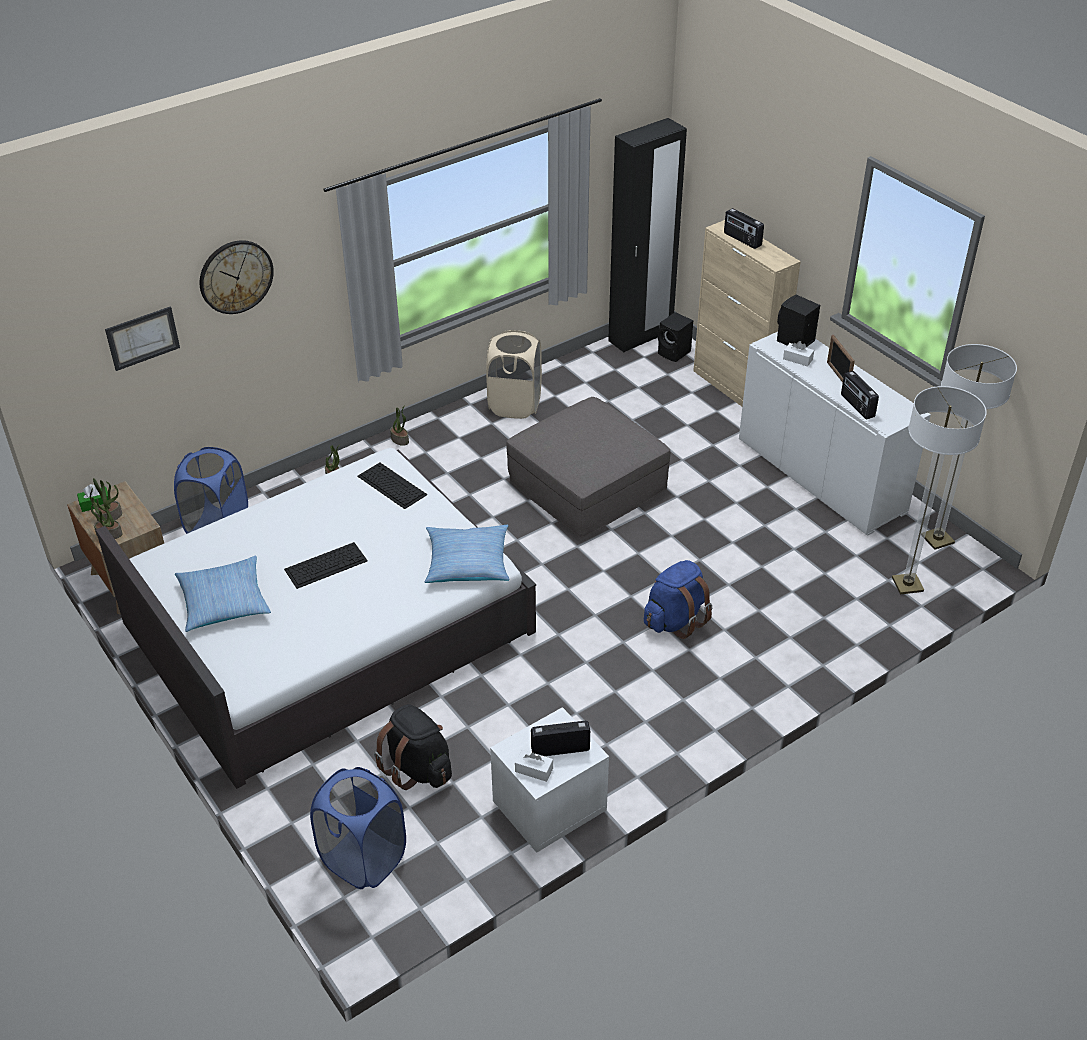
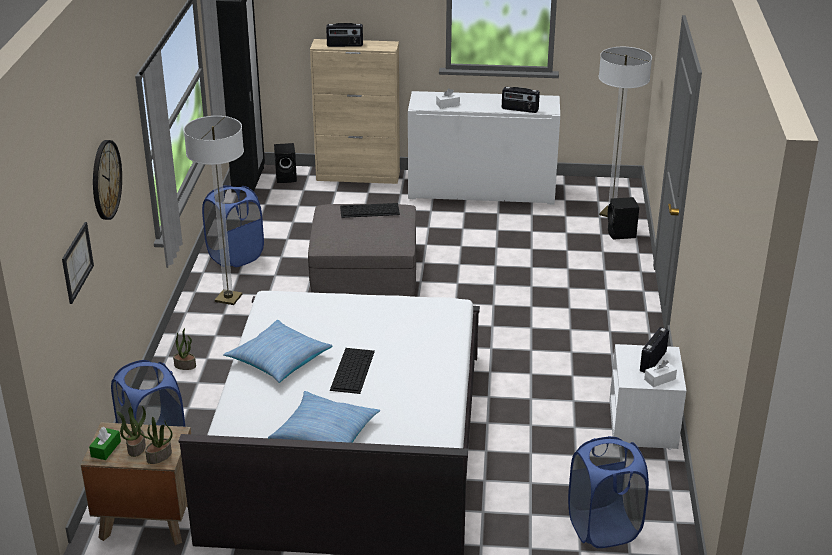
camera: 50 degrees left, 10 degrees down
(391, 485) = (305, 307): keyboard -> keyboard (369, 210)
(400, 440) = (191, 318): potted plant -> none
(417, 768) = (544, 464): black backpack -> none
(467, 562) = (435, 312): pillow -> pillow (279, 359)
(515, 405) = (235, 256): beige laundry basket -> blue laundry basket
(675, 620) = (537, 300): blue backpack -> none
(794, 341) = (429, 98): black speaker -> black speaker (621, 234)
(837, 375) = (482, 101): picture frame -> none
(937, 539) = (587, 187): floor lamp -> floor lamp (228, 298)

